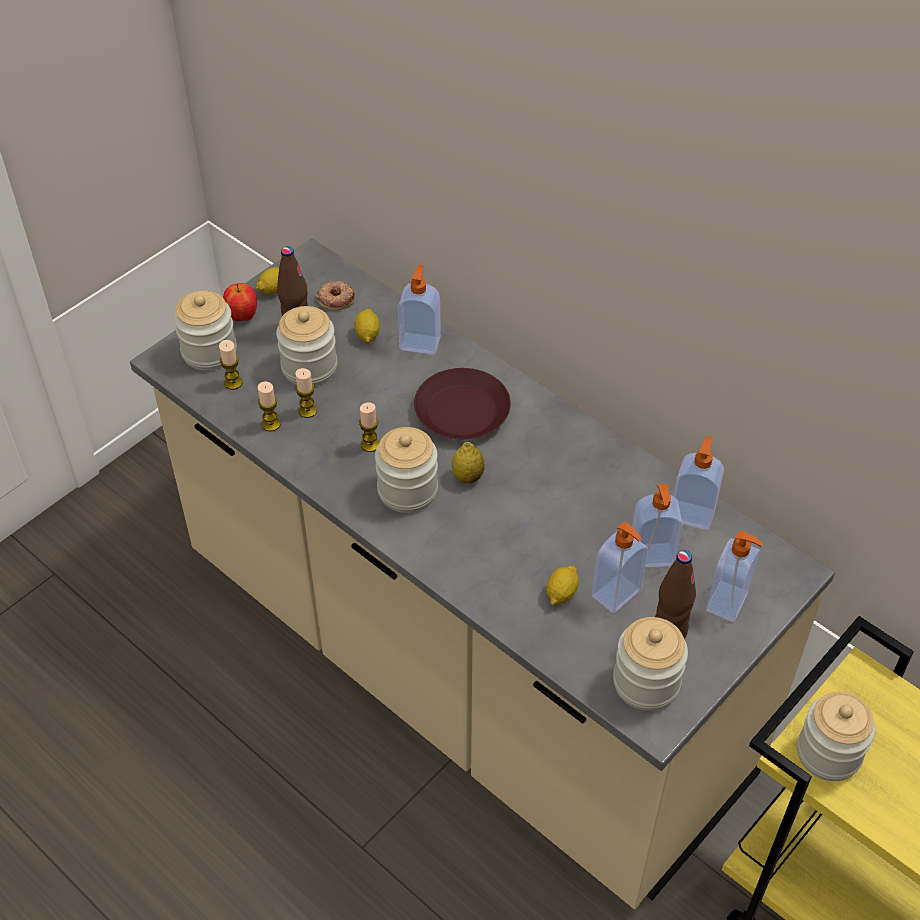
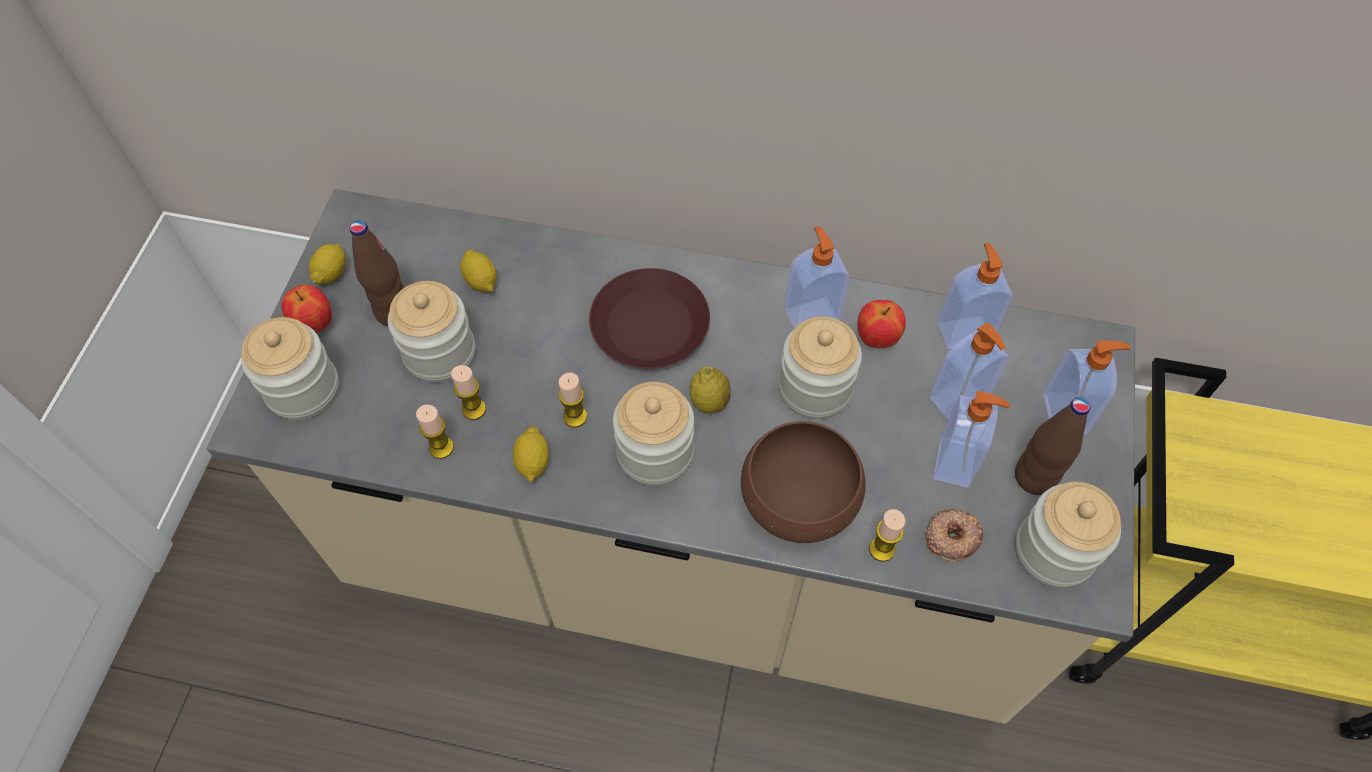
camera: 30 degrees left, 10 degrees up
(233, 383) = (359, 416): candle -> candle (882, 549)
(336, 298) = (414, 252): donut -> donut (951, 537)
(420, 343) = (548, 264): soap dispenser -> soap dispenser (811, 314)
(486, 563) = (800, 497): none -> brown bowl
(561, 593) = (900, 492): lemon -> lemon (533, 462)
(621, 490) = (876, 339): none -> apple
(828, 753) = (1208, 514): jar -> jar (815, 388)

